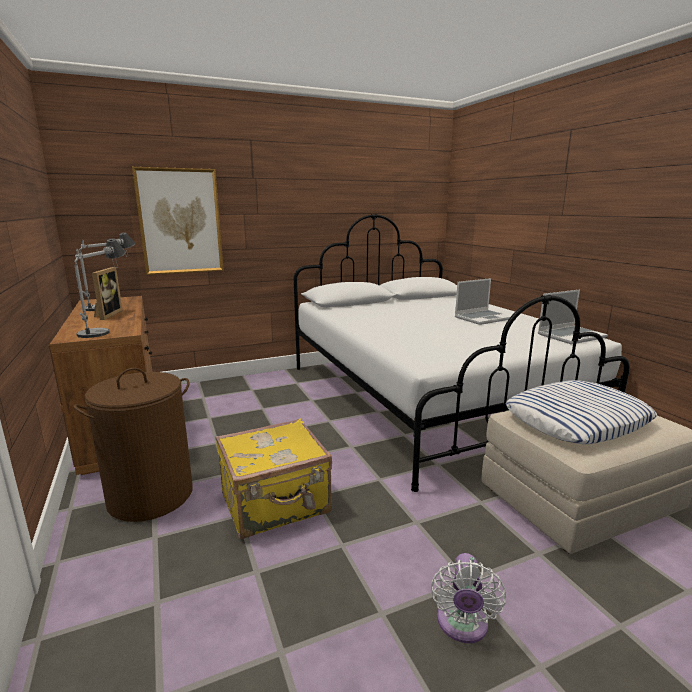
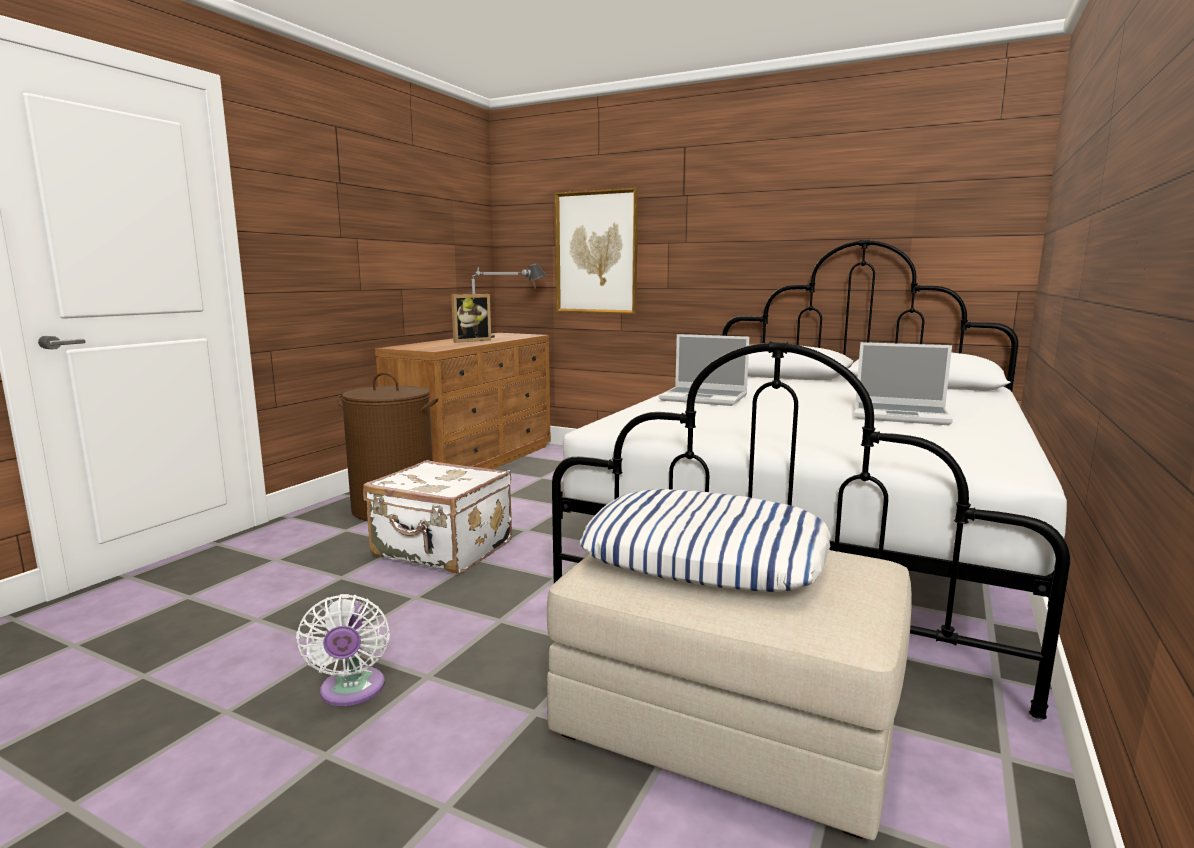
camera: 50 degrees right, 5 degrees down
(107, 326) = (441, 345): table lamp -> none
(276, 504) = (442, 550): yellow suitcase -> white suitcase
(462, 626) = (351, 692): white fan -> white fan turned 75 degrees counterclockwise
(571, 336) = (966, 459): laptop -> laptop (705, 398)

